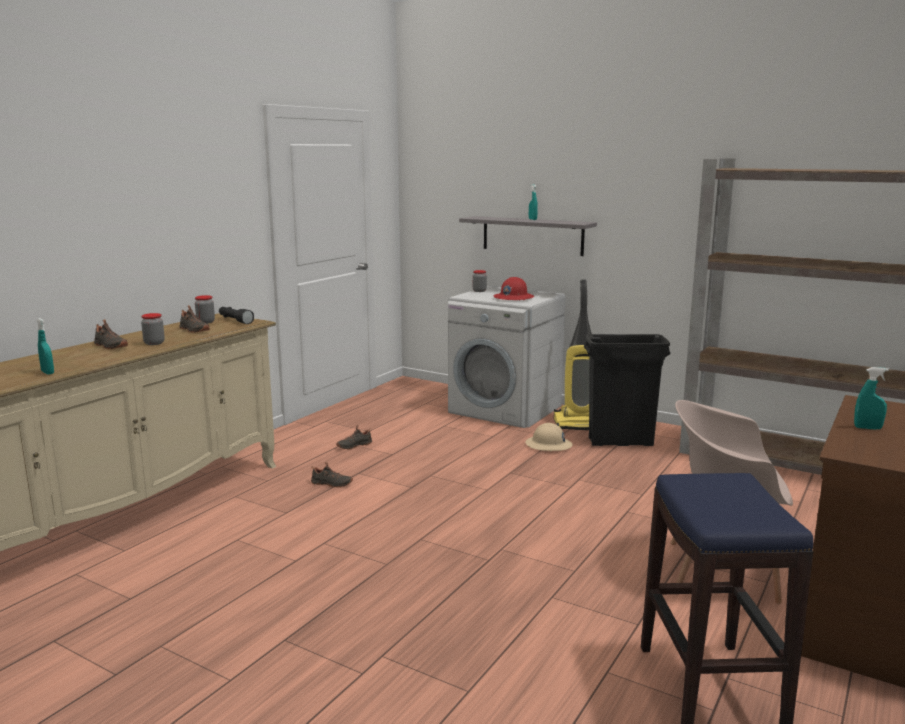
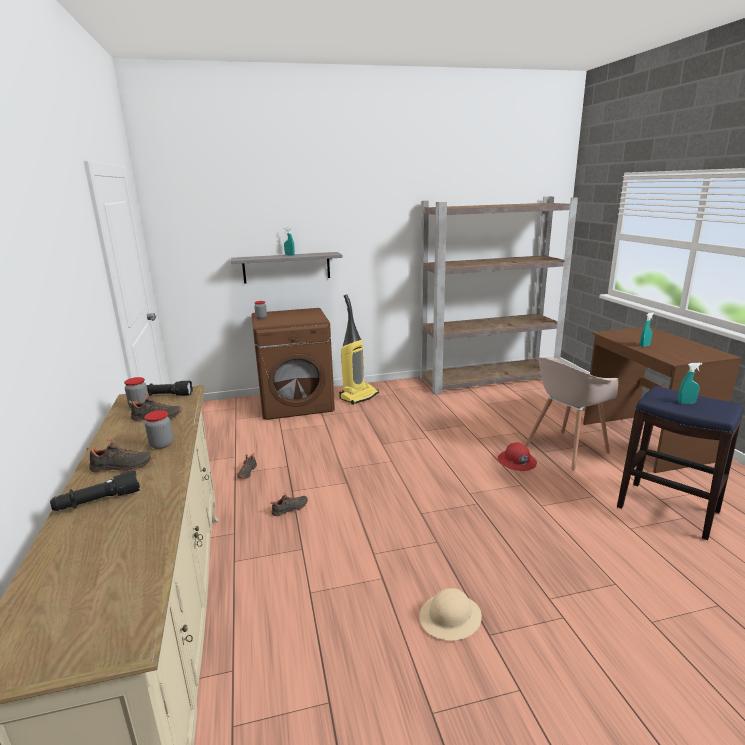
camera: 45 degrees left, 5 degrees up
(47, 372) = (152, 525): turquoise spray bottle -> turquoise spray bottle (686, 403)
(61, 356) = (98, 501): none -> black flashlight
(504, 409) = (297, 404): white washing machine -> brown washing machine
(513, 298) = (300, 318): red hard hat -> red hard hat (516, 461)
(548, 445) = (367, 416): beige hard hat -> beige hard hat (450, 618)
(621, 442) = (399, 399): black trash can -> none

